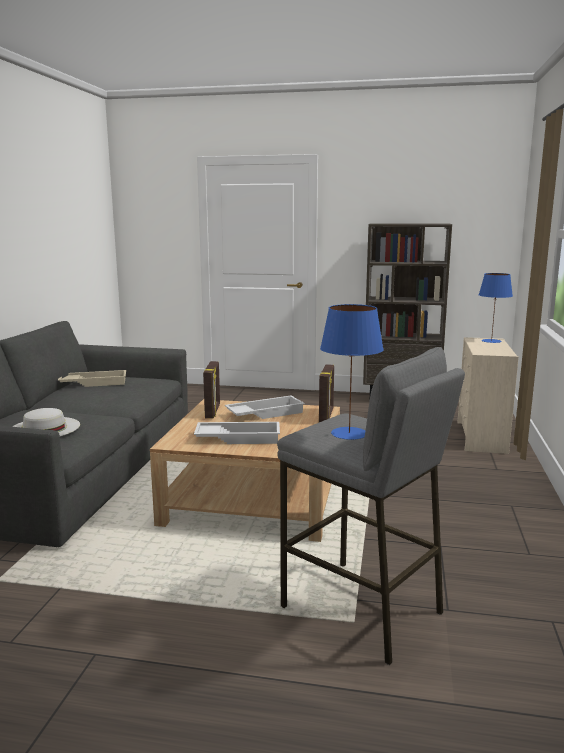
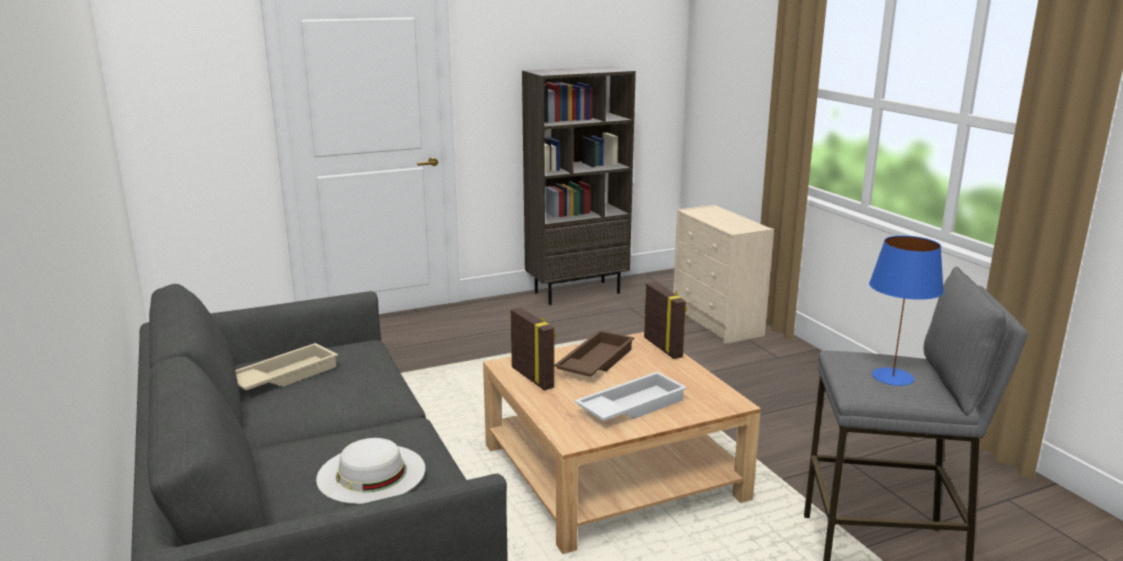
camera: 35 degrees left, 5 degrees up
(265, 413) = (594, 362): white tray -> brown tray
(491, 341) = (711, 210): blue table lamp -> none

